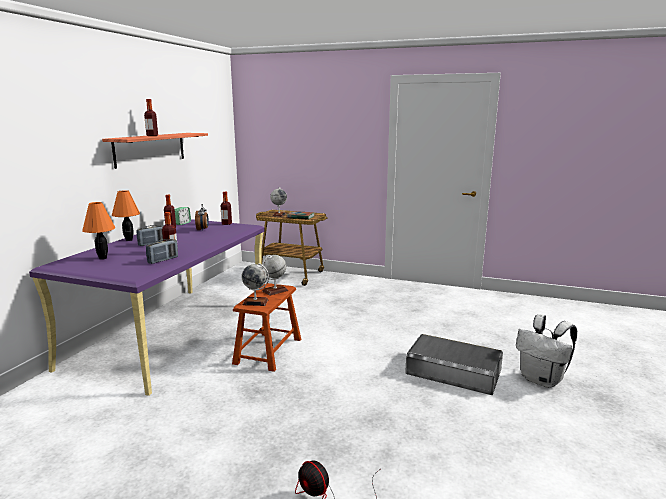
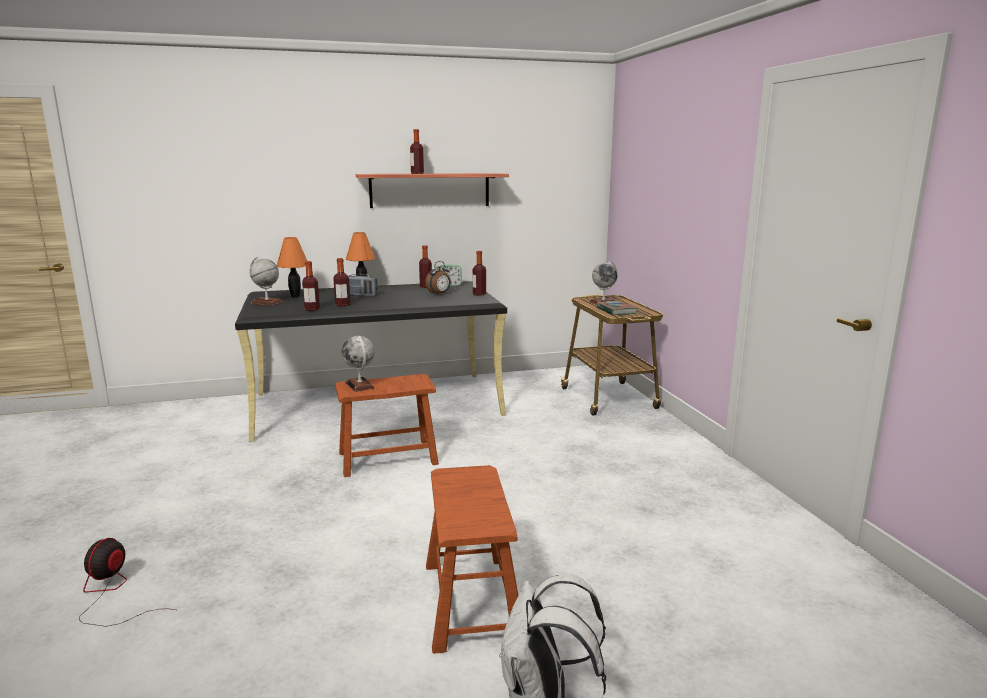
camera: 55 degrees right, 0 degrees up
(163, 260) = (312, 309): radio -> bottle
(174, 332) = (378, 404): purple desk -> black desk
(275, 291) = (405, 383): globe -> globe (267, 303)
(453, 371) = (472, 601): grey storage box -> brown stool

